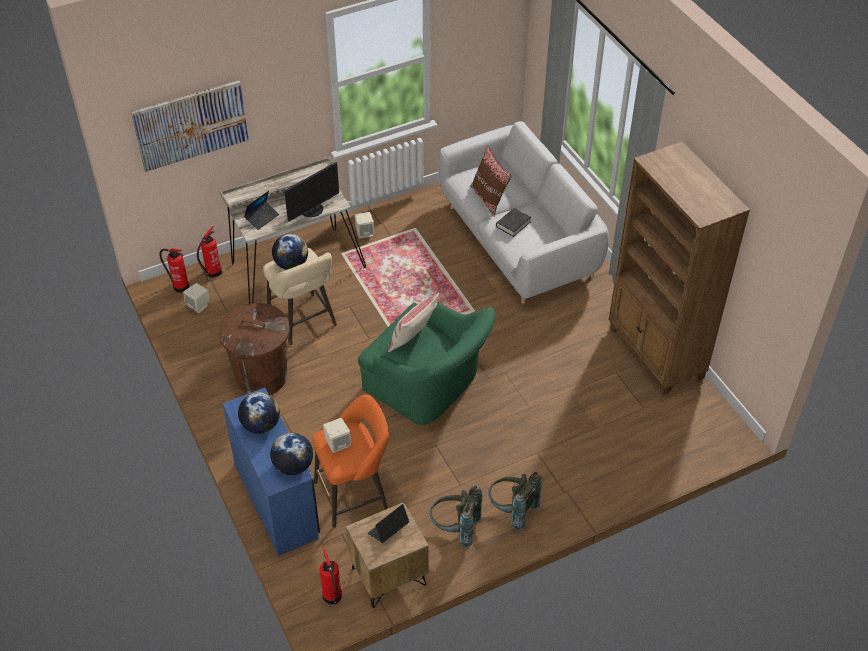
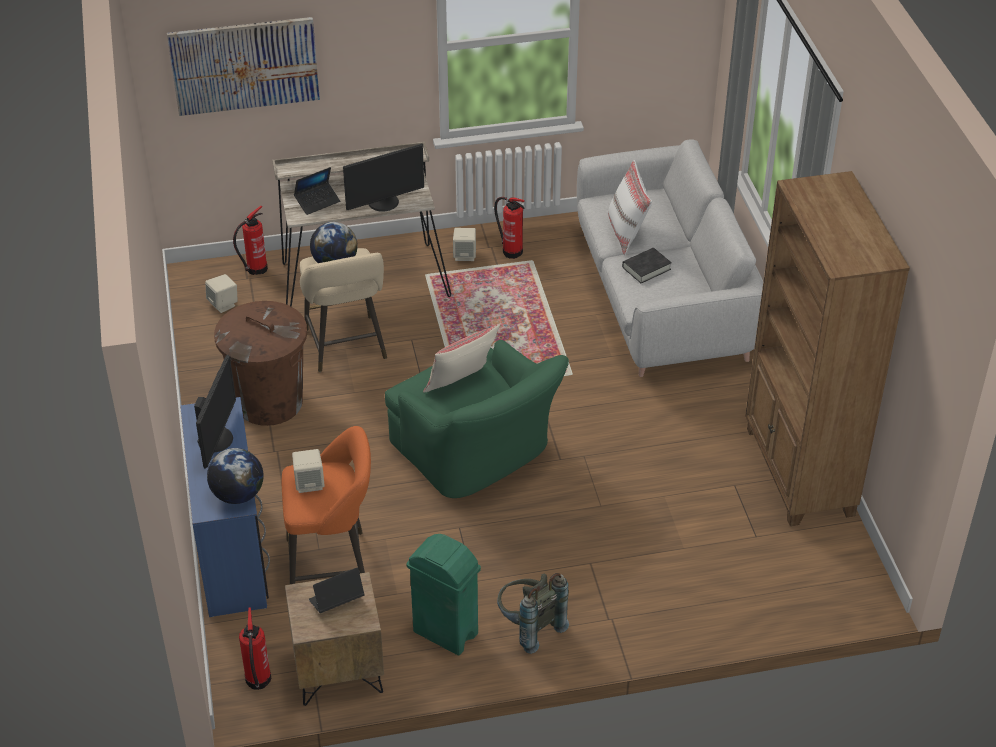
camera: 15 degrees right, 5 degrees down
(180, 286) = (209, 277): fire extinguisher -> fire extinguisher (511, 251)
(260, 425) = (217, 439): globe -> monitor
(455, 529) = (446, 633): grey backpack -> green trash can
(489, 199) = (627, 233): brown pillow -> white pillow

